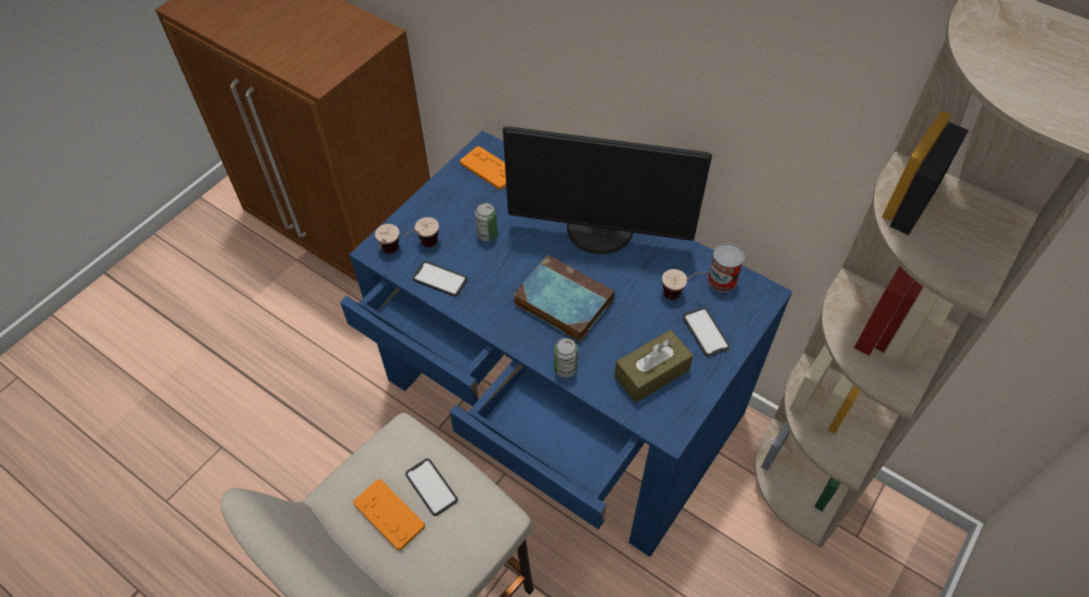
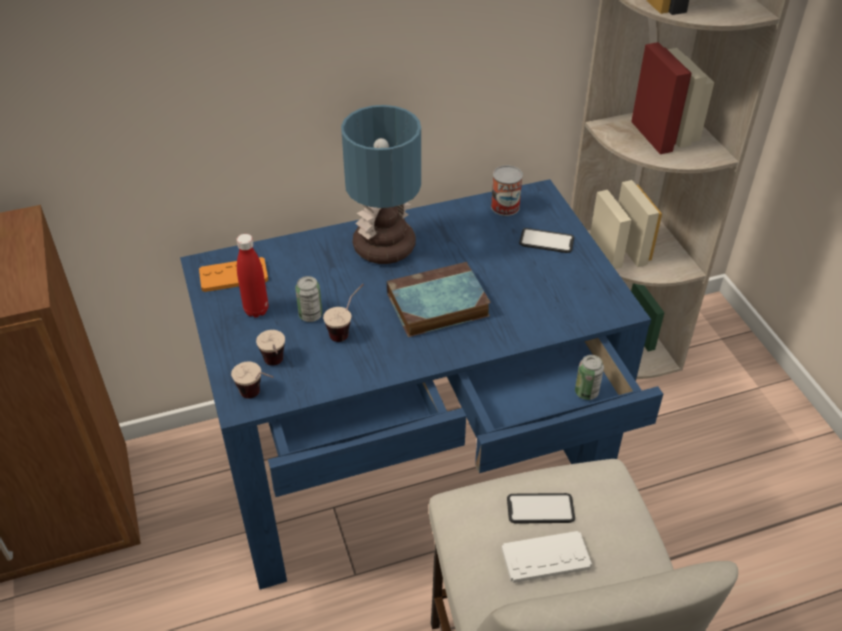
camera: 55 degrees left, 10 degrees down
(389, 514) = (545, 558): orange game controller -> white game controller
(440, 279) = (328, 373): phone -> none
(467, 202) = (256, 310): none -> red bottle
(565, 369) = (509, 339): can -> can (586, 392)
(599, 231) = (385, 245): monitor -> table lamp
(651, 373) = (559, 291): brown tissue box -> none
(682, 294) = (498, 234): cup -> cup (347, 329)

